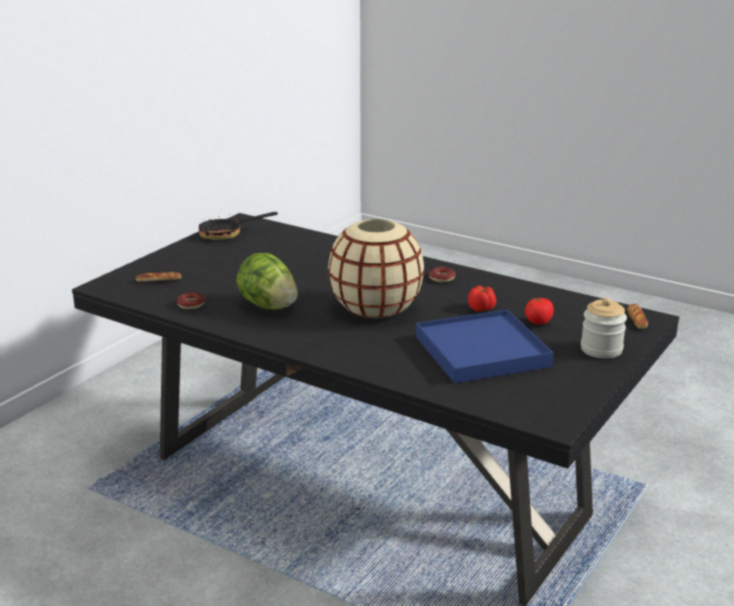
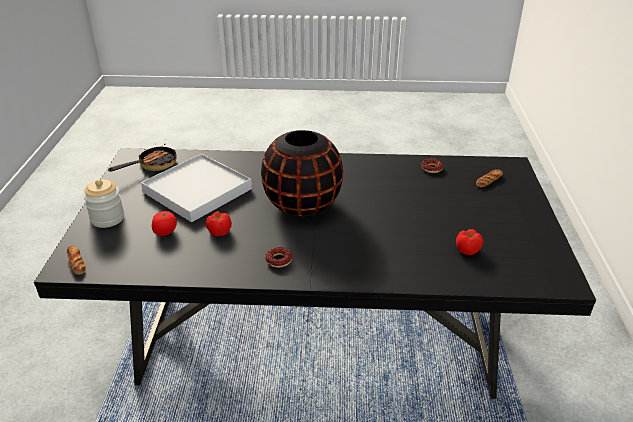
camera: 150 degrees right, 10 degrees up
(227, 234) = (540, 254): frying pan -> frying pan (152, 165)
(268, 306) = (380, 183): lettuce -> none
(276, 248) = (468, 250): none -> tomato
(376, 309) = (302, 205): beige vase -> black vase
(482, 351) = (197, 190): blue tray -> white tray

